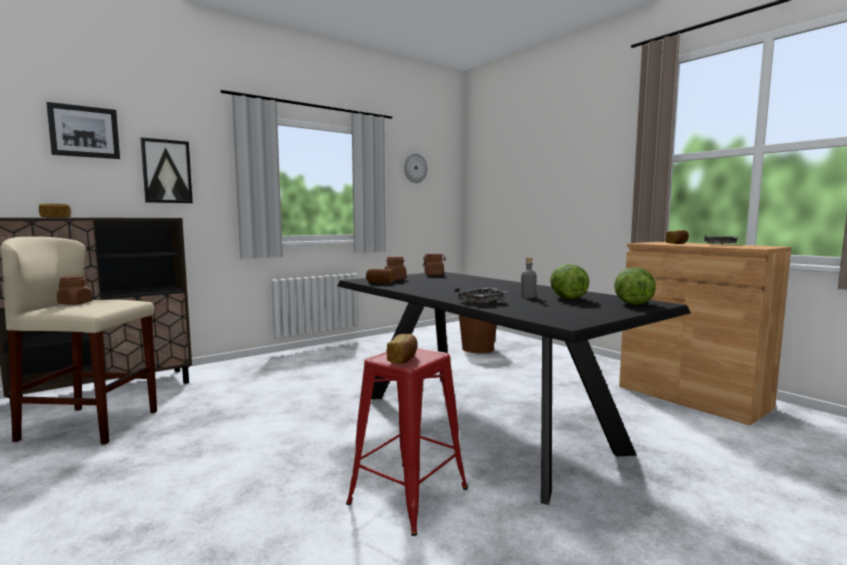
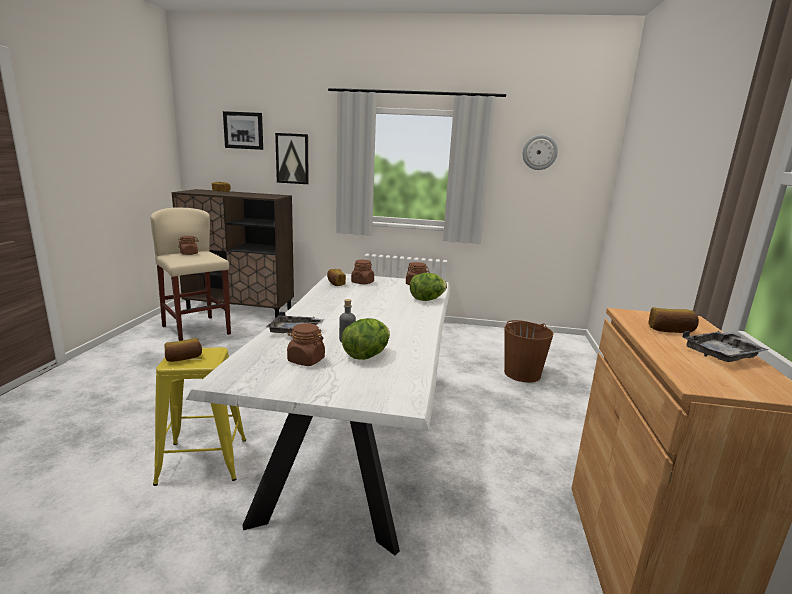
camera: 45 degrees right, 10 degrees up
(408, 496) = (203, 461): red stool -> yellow stool
(482, 422) = (357, 442): black dining table -> white dining table
(555, 306) = (306, 360): none -> brown jar
(633, 303) = (380, 389): lettuce -> lettuce (426, 299)

